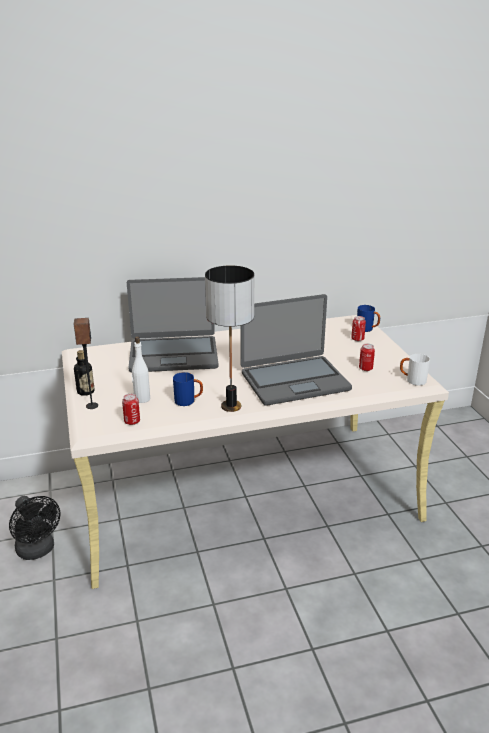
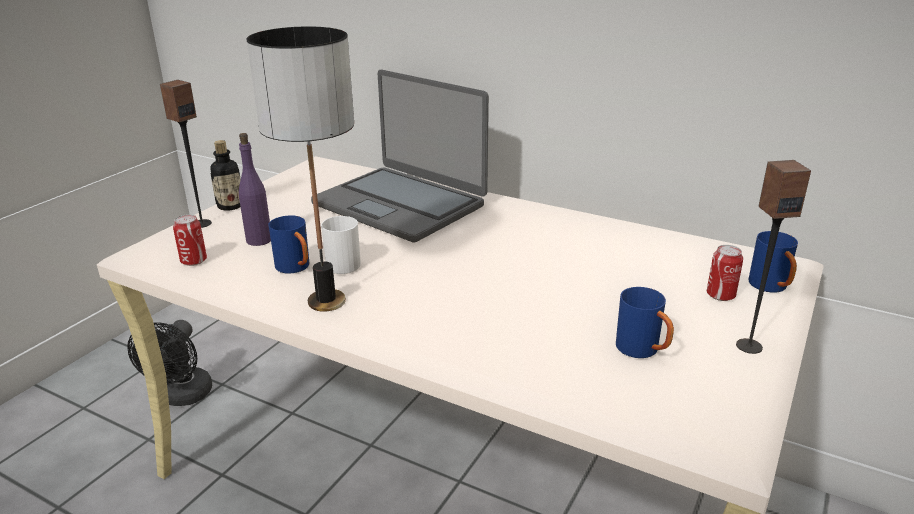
camera: 45 degrees right, 0 degrees up
(142, 399) = (259, 240): white bottle -> purple bottle
(294, 381) = (482, 310): laptop -> none
(365, 368) = (643, 351): can -> blue mug
(390, 352) = (748, 346): none -> speaker
(412, 380) = (702, 422): white mug -> white mug (340, 263)

